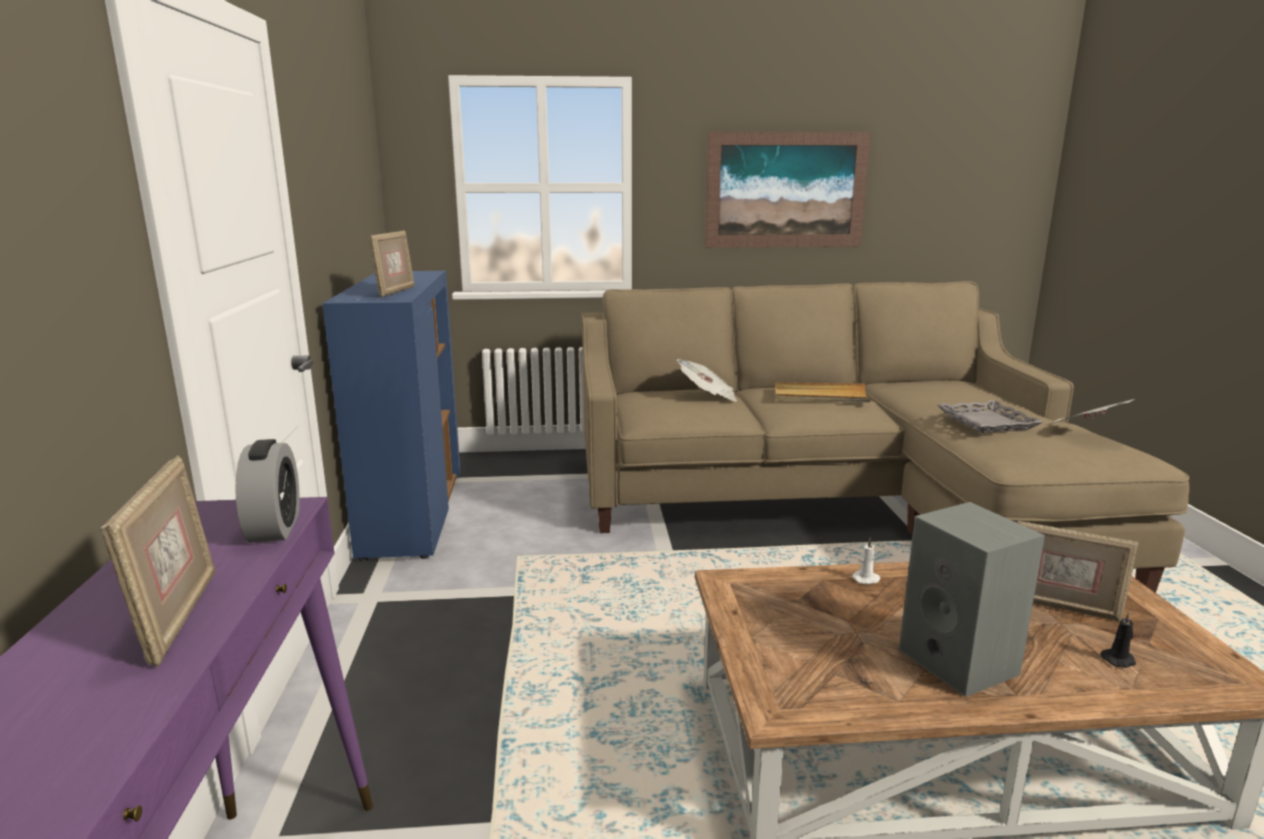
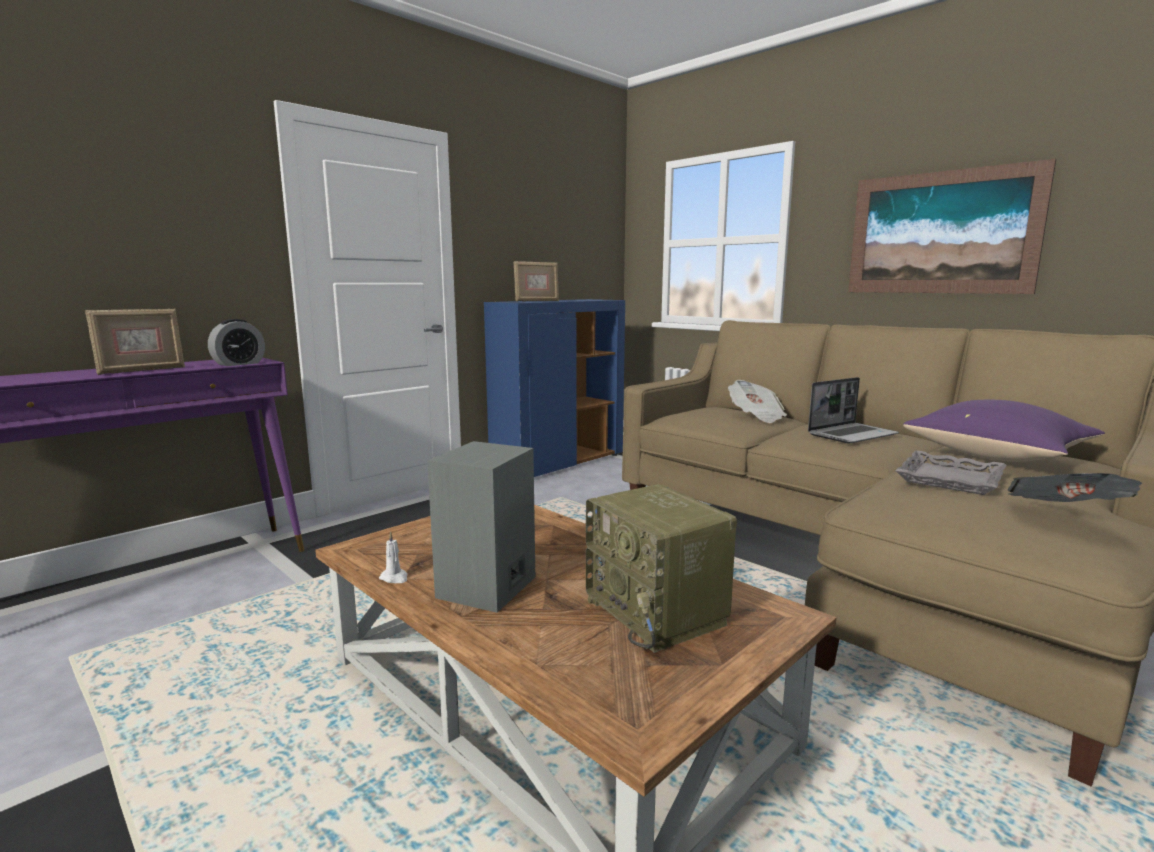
camera: 50 degrees right, 5 degrees down
(820, 397) = (852, 434): beige tray -> laptop
(867, 579) = (577, 536): white candle -> white candle (394, 578)
(945, 393) = (999, 457): none -> purple pillow
(1061, 607) = (658, 612): picture frame -> radio
(1119, 660) = (587, 652): black candle -> none

